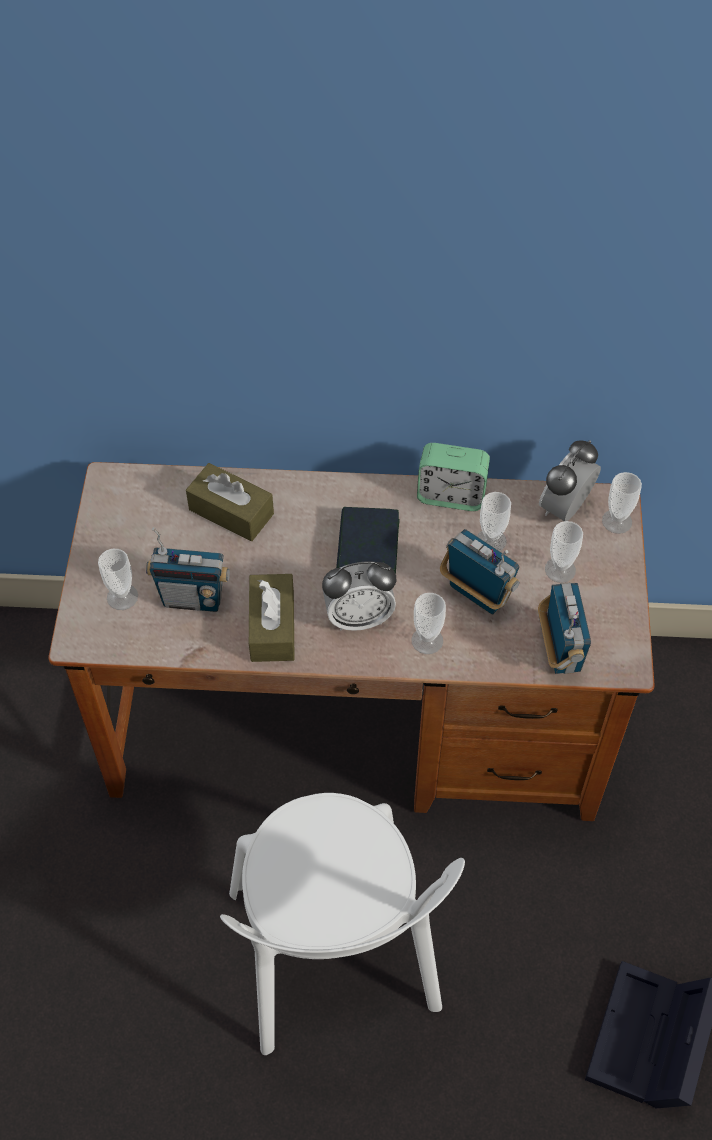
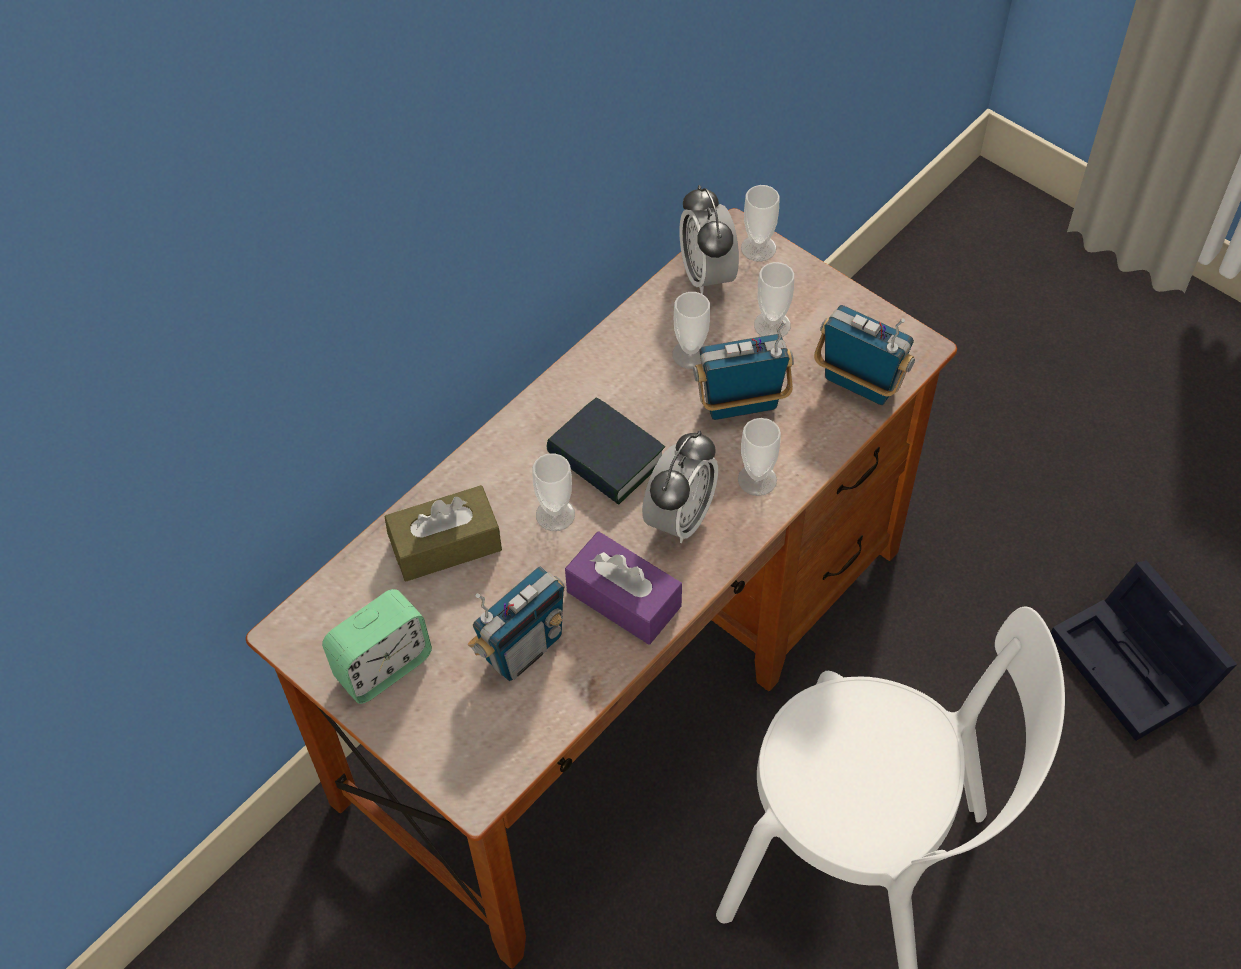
camera: 50 degrees left, 0 degrees up
(122, 597) = (458, 714): cup -> cup (555, 514)
(272, 626) = (623, 599): brown tissue box -> purple tissue box
(451, 495) = (608, 350): alarm clock -> alarm clock (383, 666)

